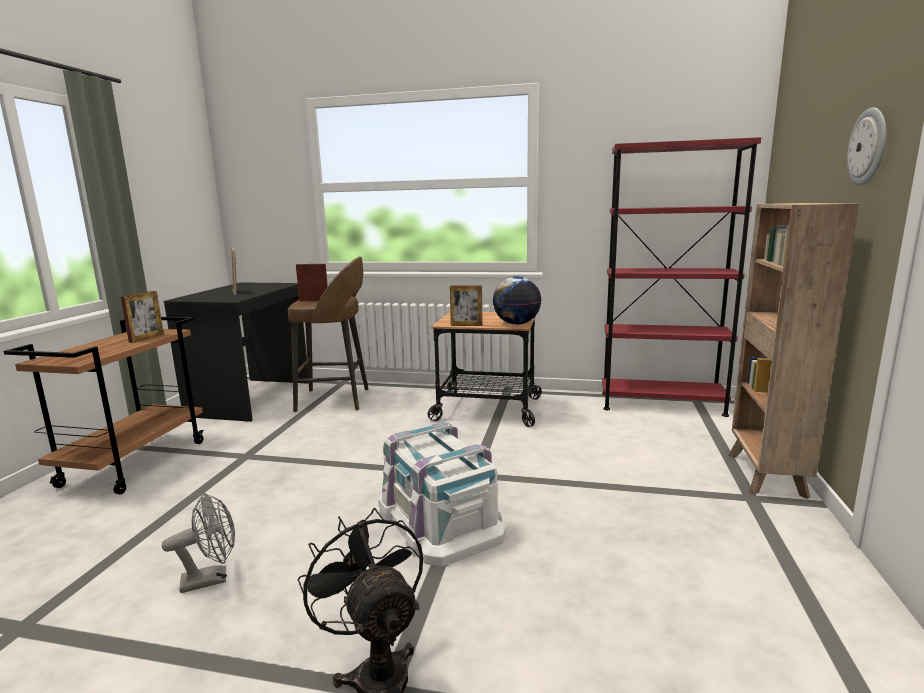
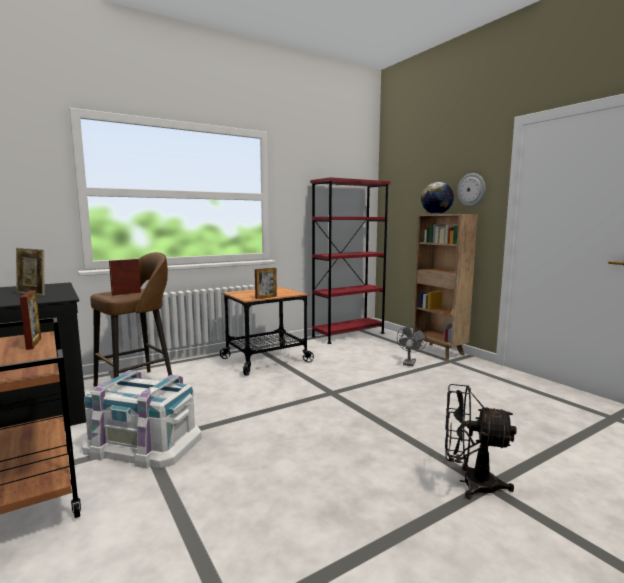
camera: 45 degrees left, 5 degrees down
(212, 578) = (305, 507): grey fan -> grey fan (409, 362)
(438, 519) = (360, 418): white storage box -> white storage box (143, 443)
(516, 324) = (292, 293): globe -> globe (436, 214)

